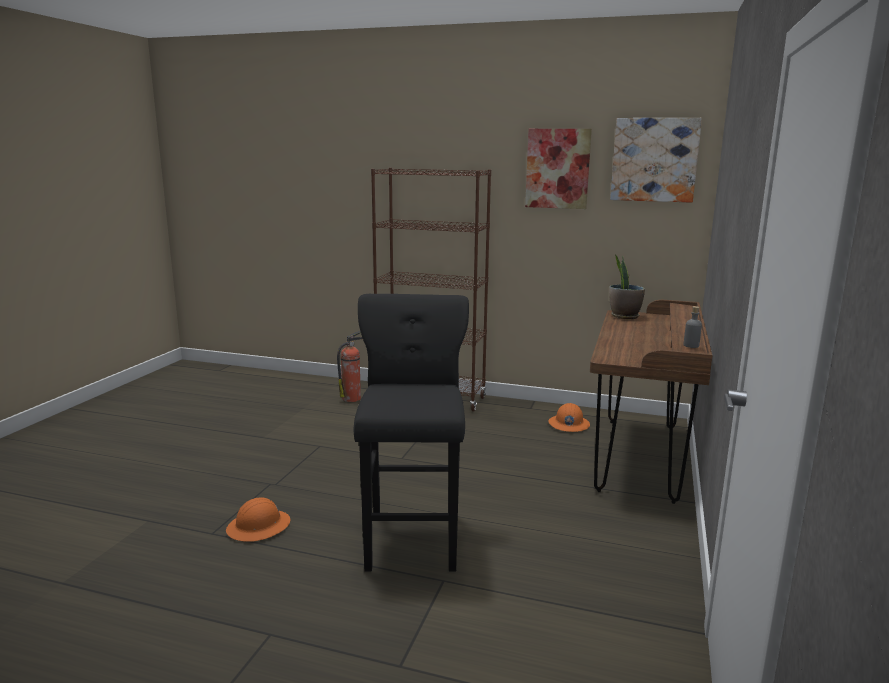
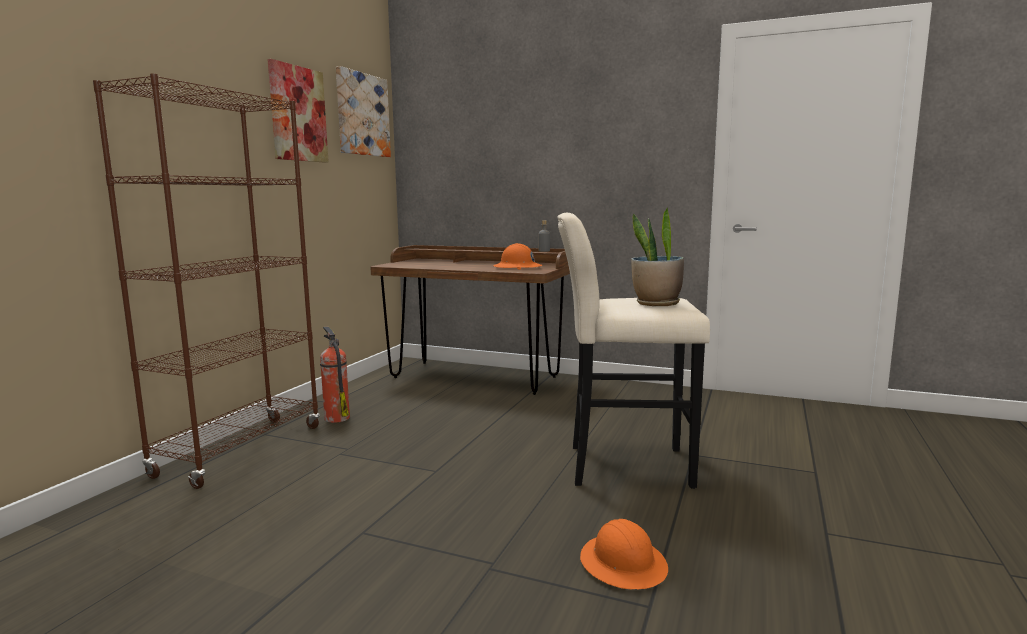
camera: 85 degrees left, 5 degrees down
(352, 398) = (165, 511): fire extinguisher -> fire extinguisher (336, 418)
(413, 535) = (621, 466): black stool -> beige stool
(568, 424) = (389, 391): orange hard hat -> orange hard hat (517, 267)
(624, 316) = (401, 265): potted plant -> potted plant (656, 304)

